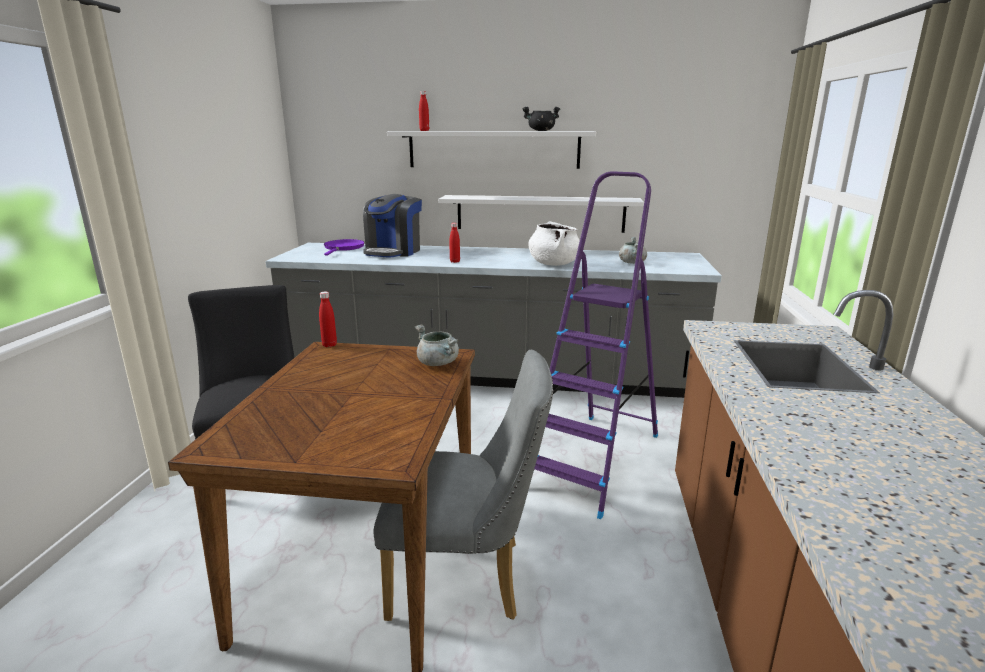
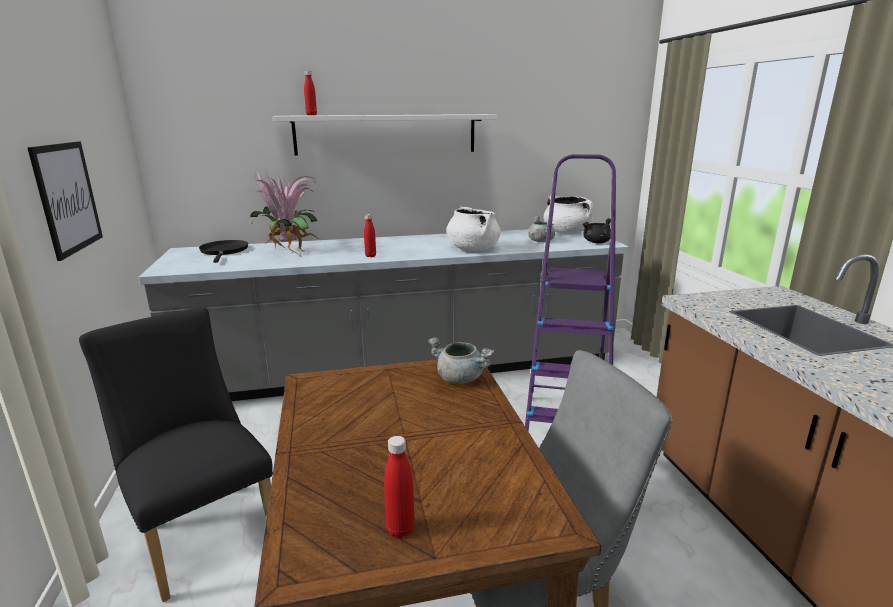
camera: 20 degrees left, 0 degrees up
(207, 192) = (67, 197): none -> picture
(329, 345) = (311, 376): red bottle -> red bottle (400, 529)
(343, 248) = (224, 251): purple frying pan -> black frying pan
(393, 252) = (289, 250): coffee machine -> potted plant
(540, 213) = (437, 198): white shelf -> none
(541, 131) = (439, 114): black cooking pot -> black cooking pot (596, 242)
(671, 257) = (567, 233): none -> white cooking pot

